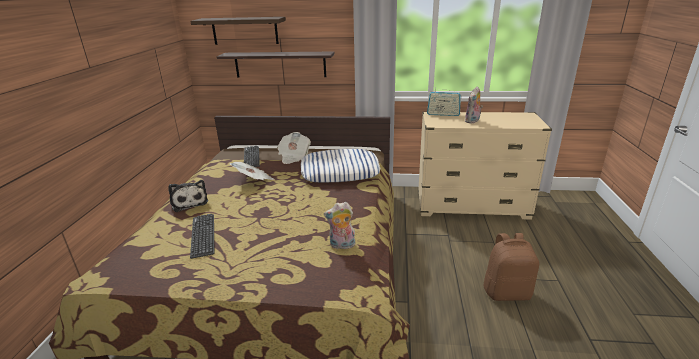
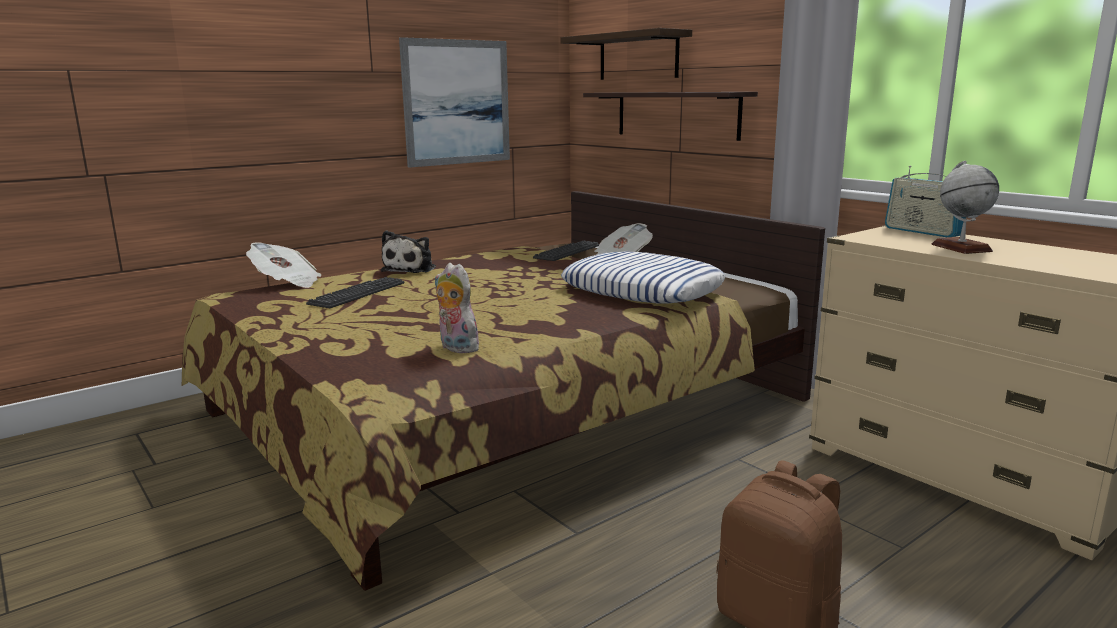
camera: 45 degrees right, 10 degrees down
(140, 76) = (457, 102): none -> picture
(254, 181) = (514, 270): newspaper -> newspaper (287, 283)
(472, 121) = (960, 248): plush toy -> globe

